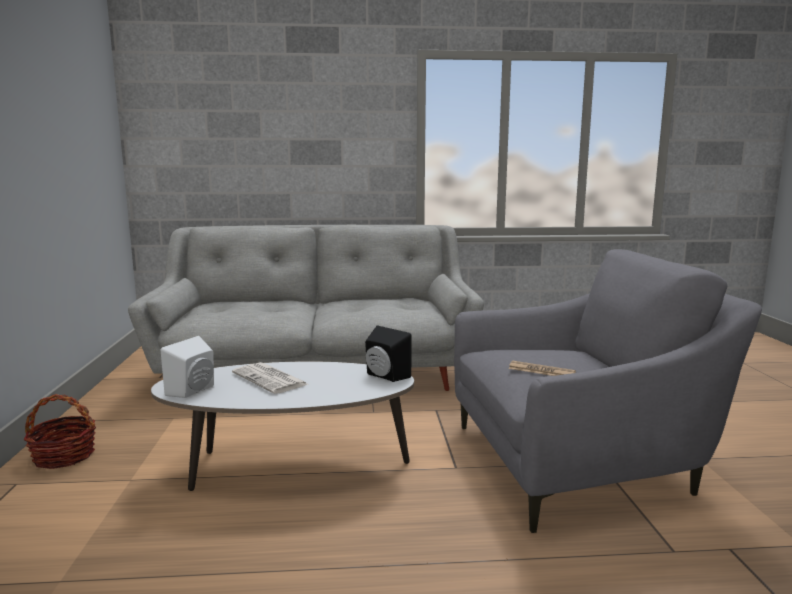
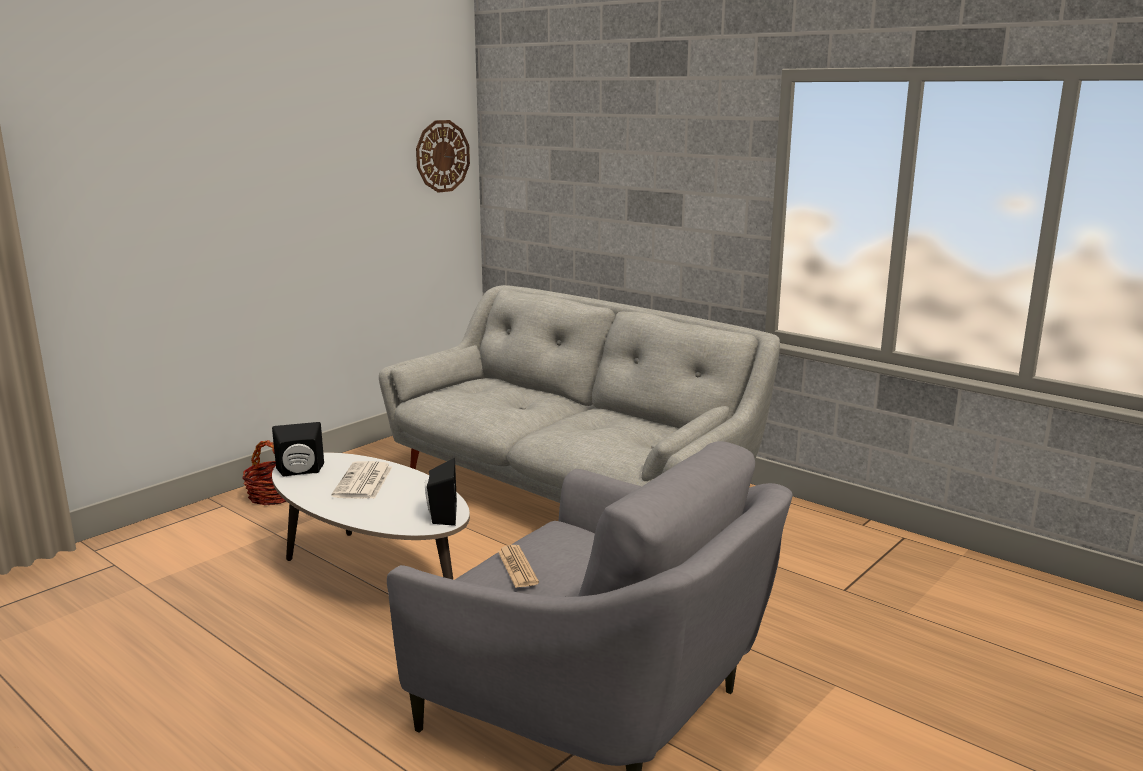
camera: 45 degrees right, 5 degrees up
(103, 115) = (442, 156): none -> wall clock
(194, 391) = (300, 472): white speaker -> black speaker

